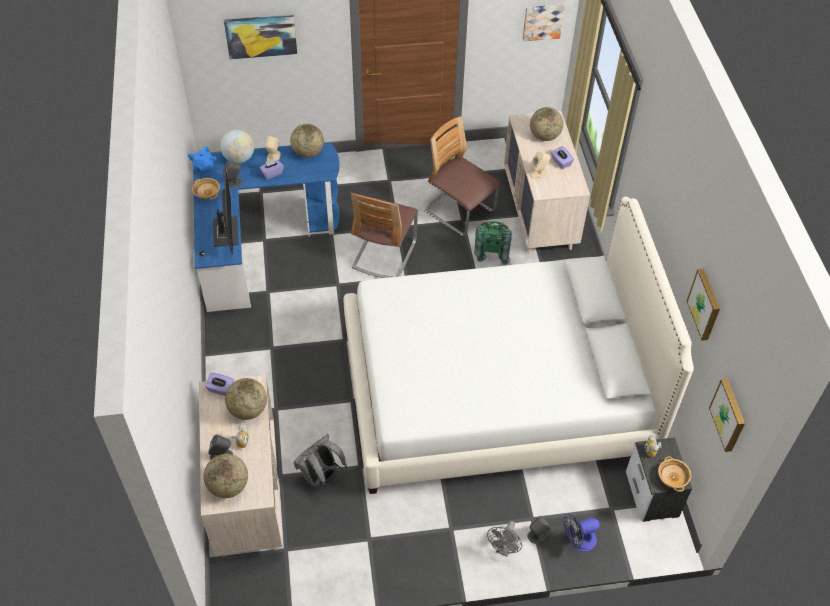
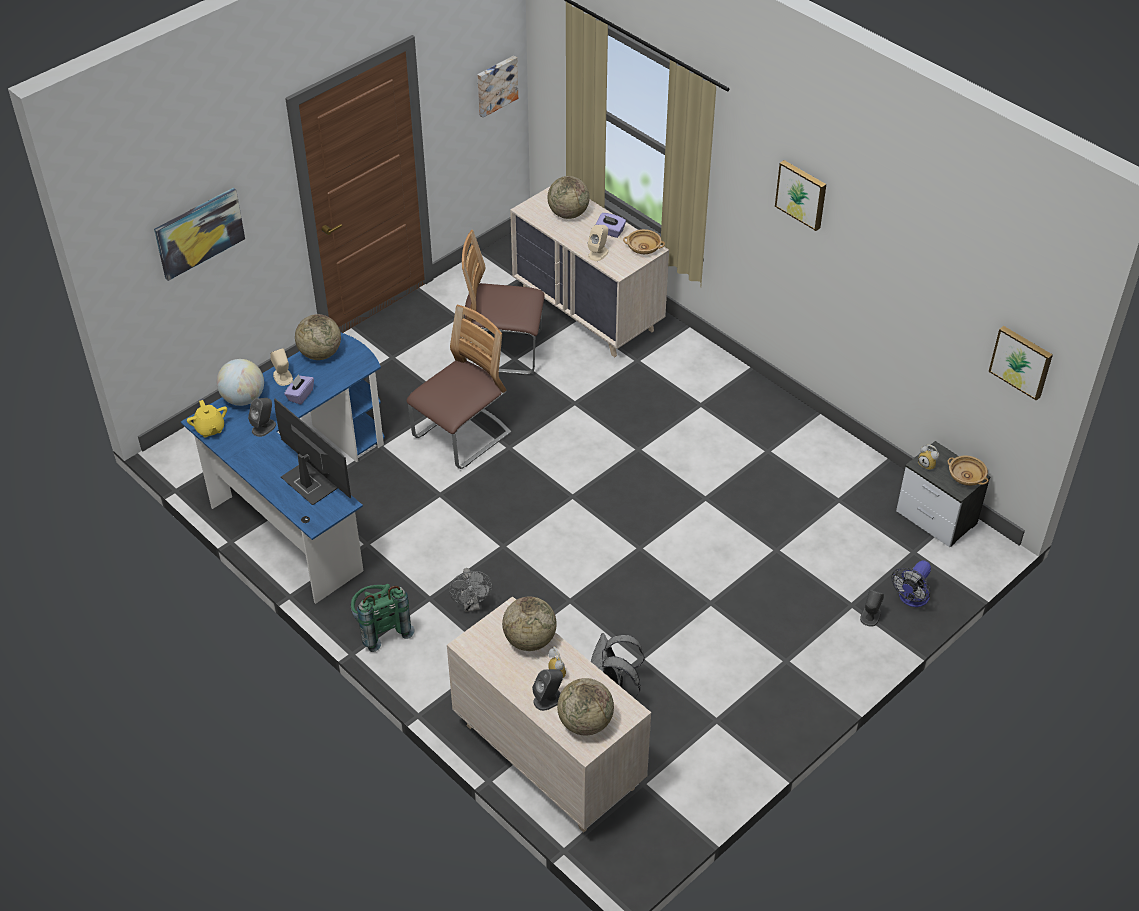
camera: 35 degrees left, 5 degrees down
(204, 167) = (210, 429): blue teapot -> yellow teapot
(206, 193) = (243, 455): beige bowl -> beige bowl (643, 248)
(220, 389) = (478, 638): purple tissue box -> none
(384, 254) = (462, 436): chair -> chair turned 120 degrees counterclockwise
(492, 251) = (574, 374): green backpack -> green backpack (380, 628)
(496, 392) = (708, 508): white bed -> none
(504, 549) = (852, 648): grey fan -> grey fan (471, 605)
(705, 304) = (933, 268): picture -> picture (802, 194)

